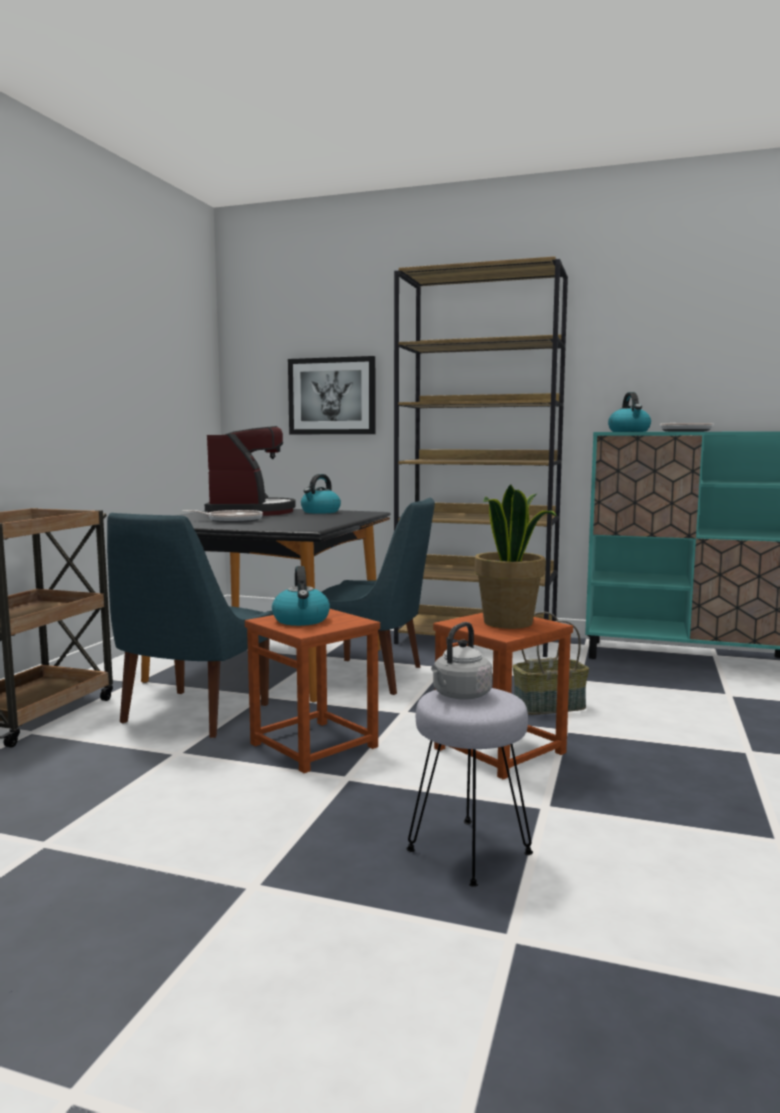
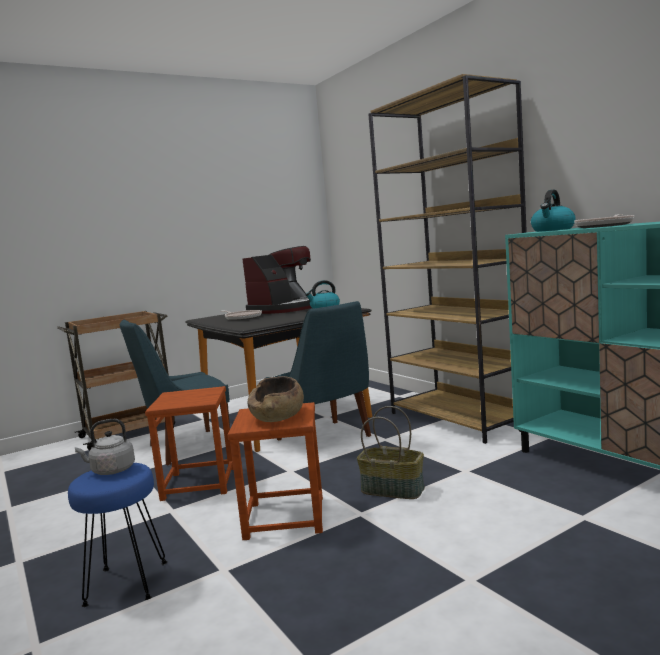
camera: 40 degrees right, 0 degrees up
(301, 620) = (182, 397): kettle -> none
(332, 396) = (380, 213): picture -> none
(468, 851) = (127, 582): grey stool -> blue stool
(509, 623) = (278, 416): potted plant -> brown bowl

